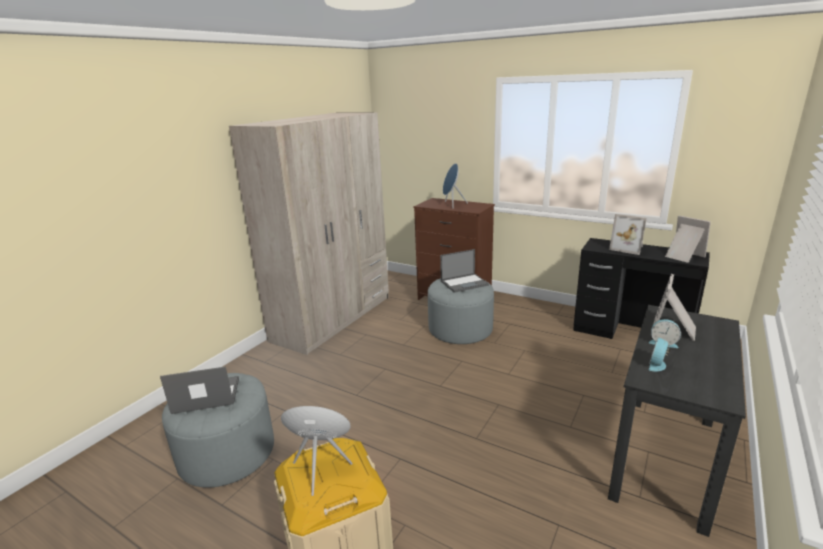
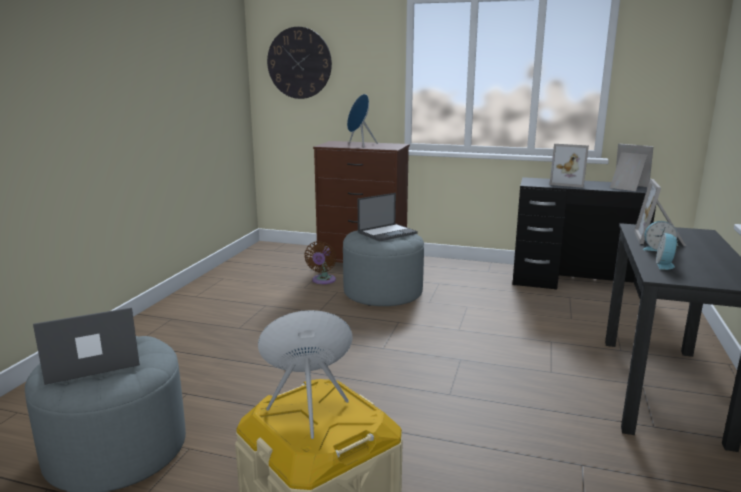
camera: 15 degrees left, 5 degrees down
(333, 318) = (214, 292): beige wardrobe -> none
(410, 132) = (299, 63): none -> wall clock
(417, 313) = (323, 281): none -> brown fan

